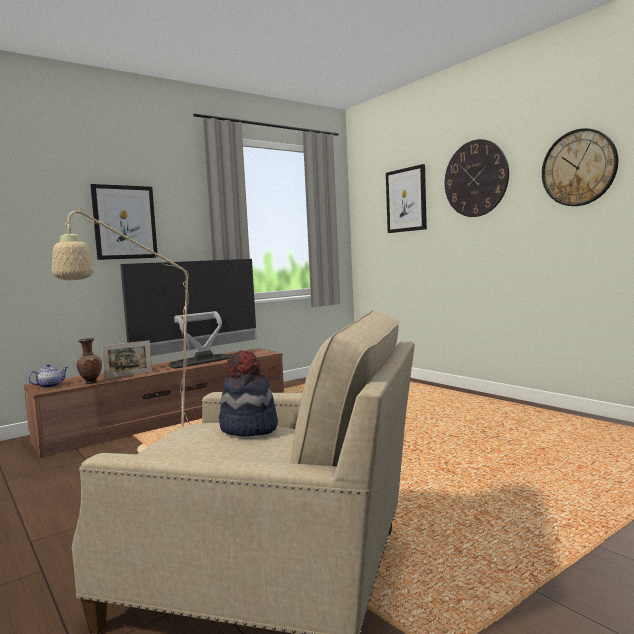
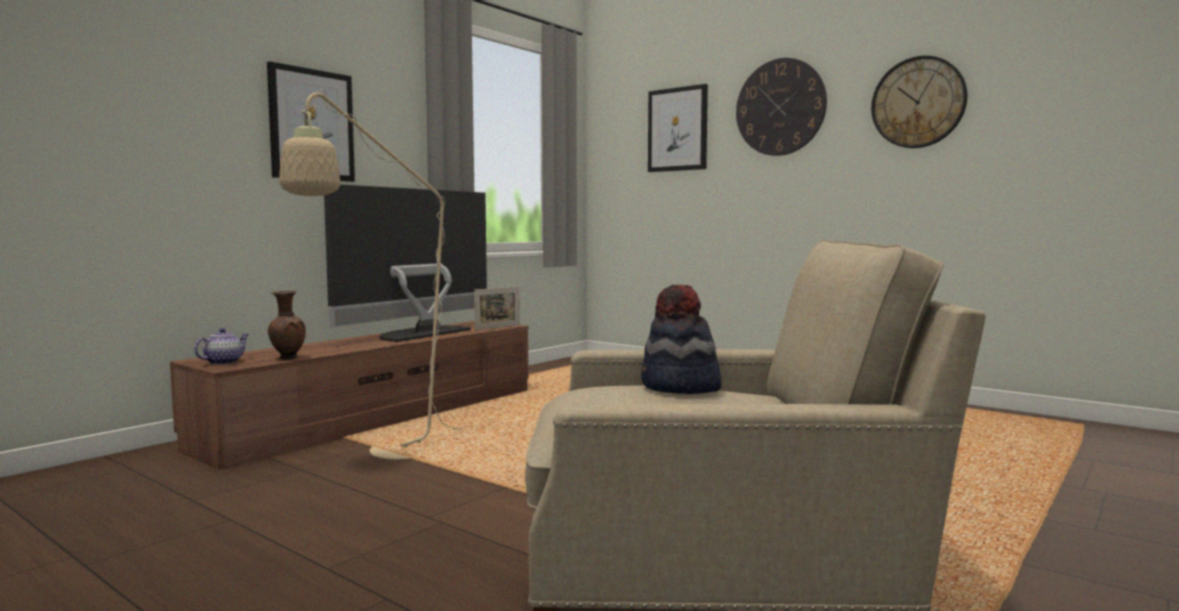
camera: 15 degrees left, 0 degrees up
(129, 375) = (334, 349): picture frame -> picture frame (497, 327)

